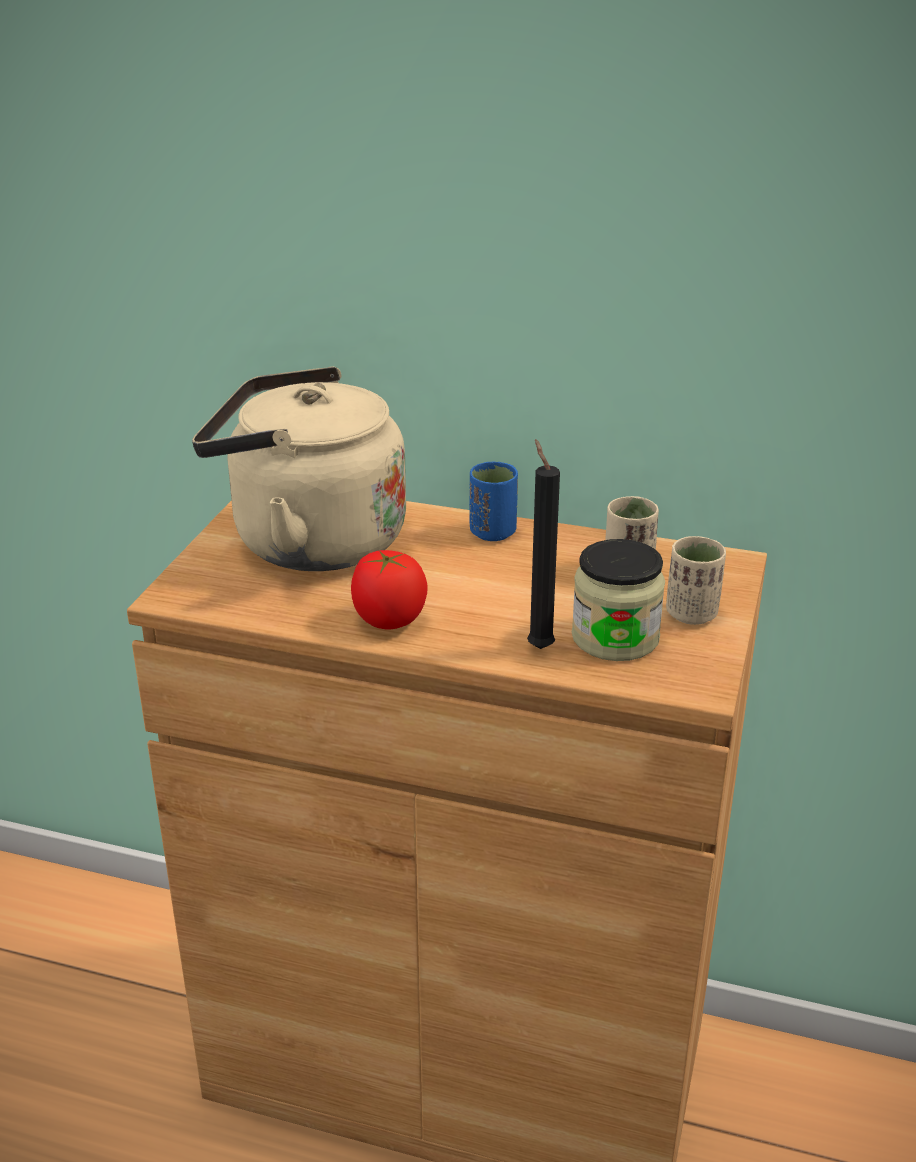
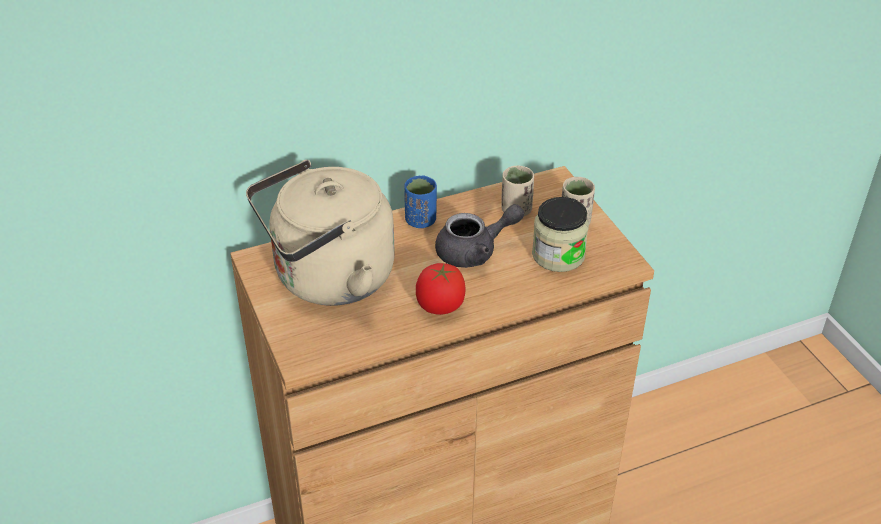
camera: 40 degrees left, 10 degrees up
(512, 588) = (475, 251): none -> grey teapot
(538, 646) = (530, 280): black candle -> none

